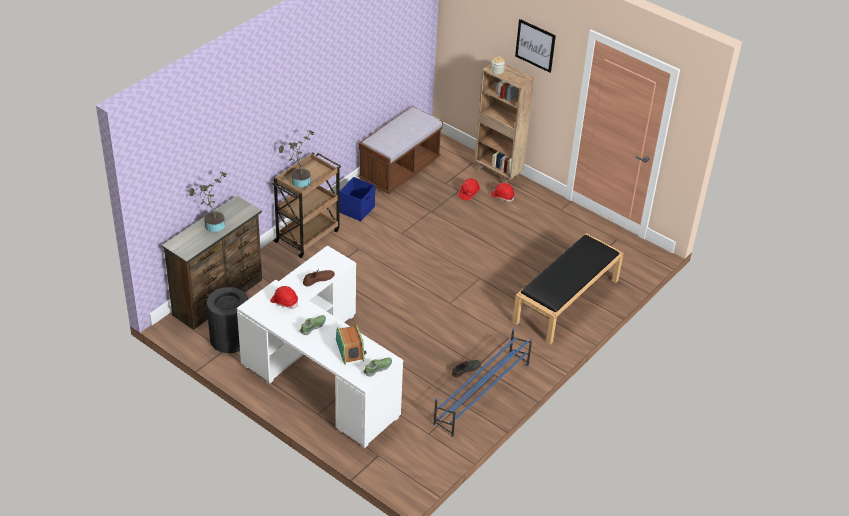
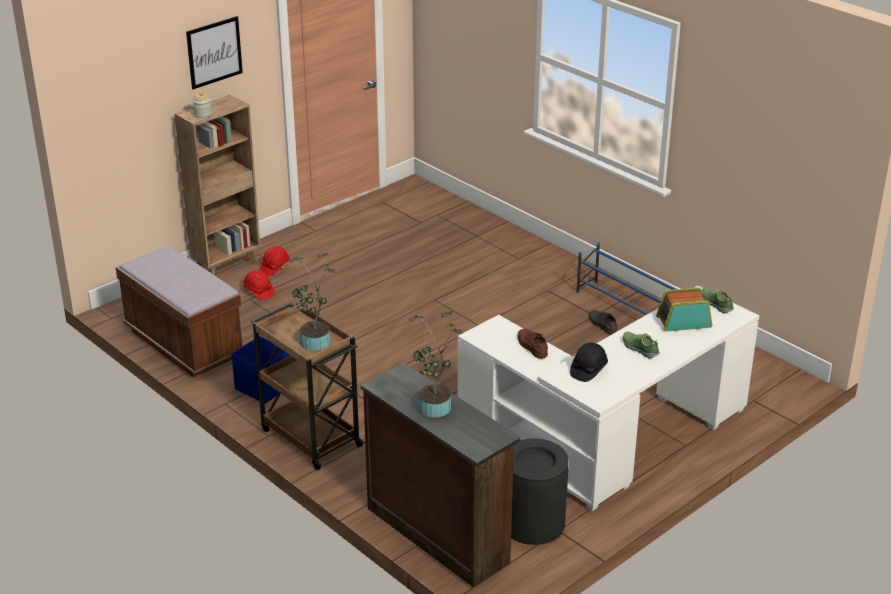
camera: 80 degrees left, 10 degrees down
(284, 302) = (588, 370): red hard hat -> black hard hat
(566, 302) = (488, 246): black bench -> none

